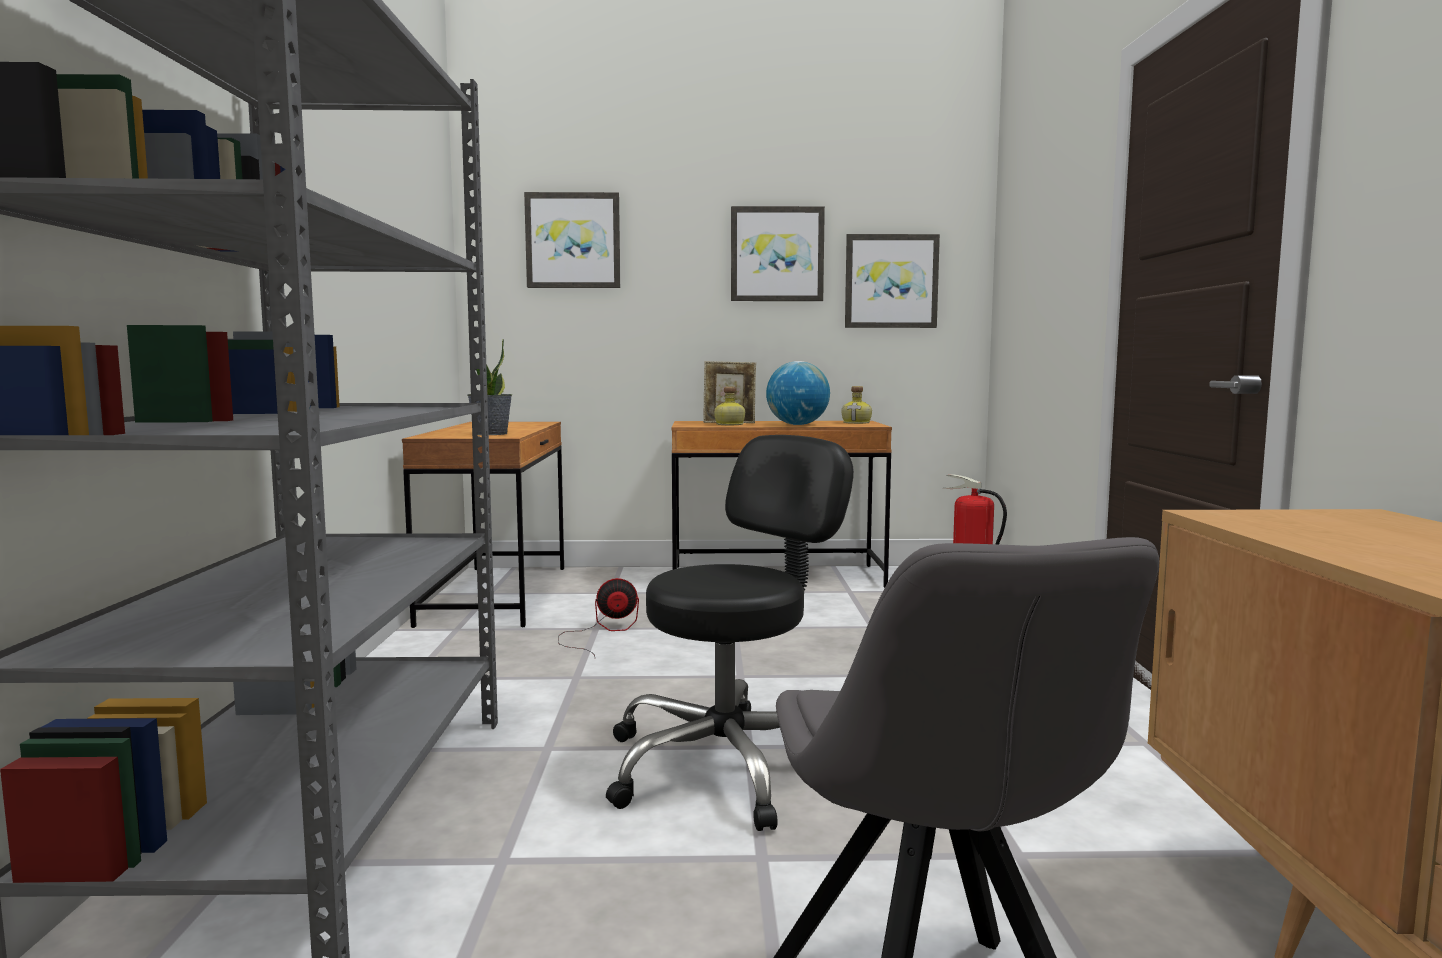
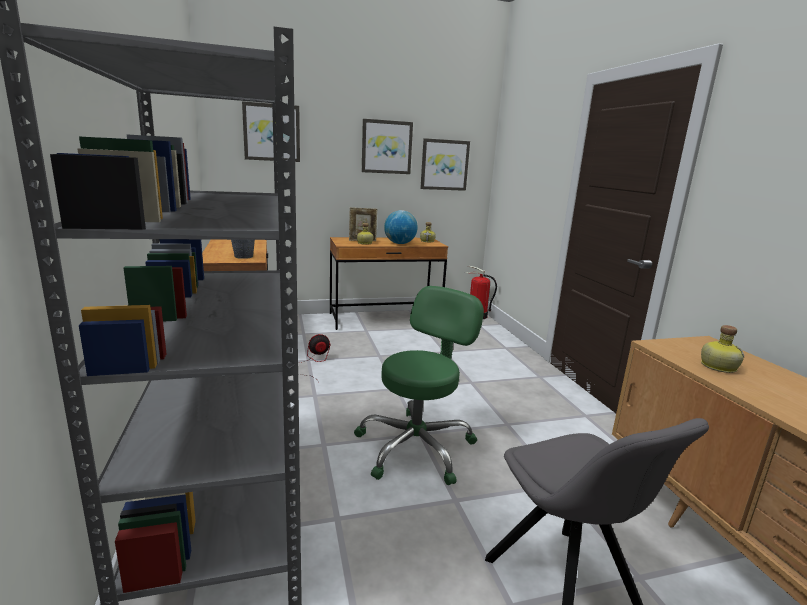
camera: 15 degrees left, 10 degrees up
(734, 762) = (418, 444): black office chair -> green office chair
(1350, 538) = (717, 366): none -> bottle

